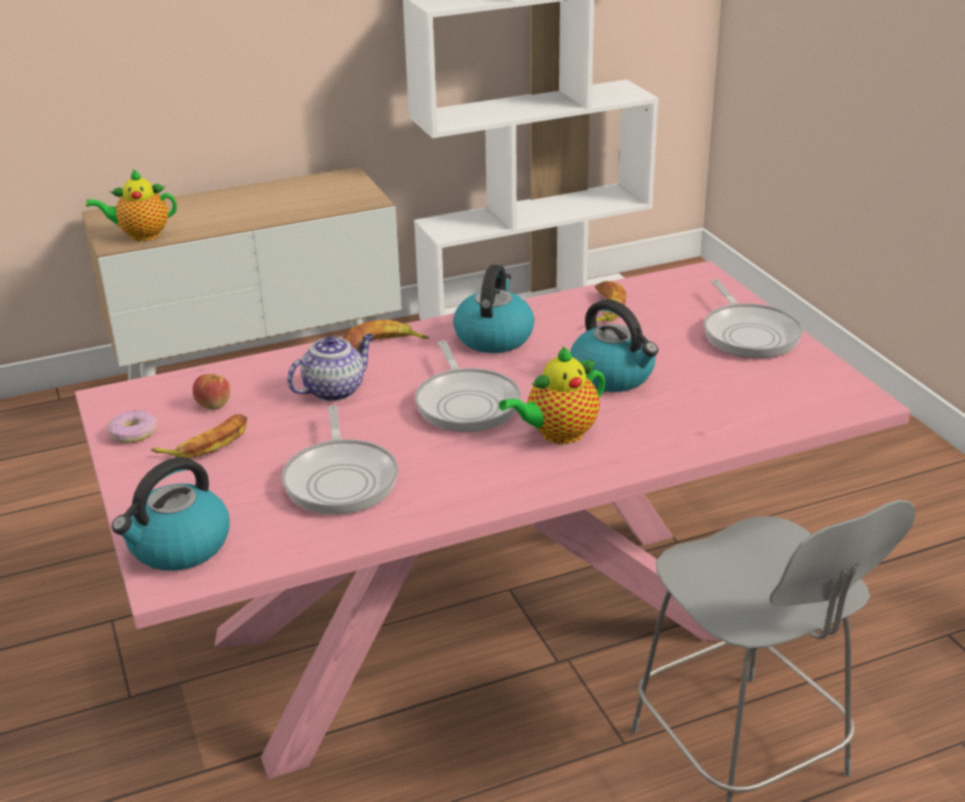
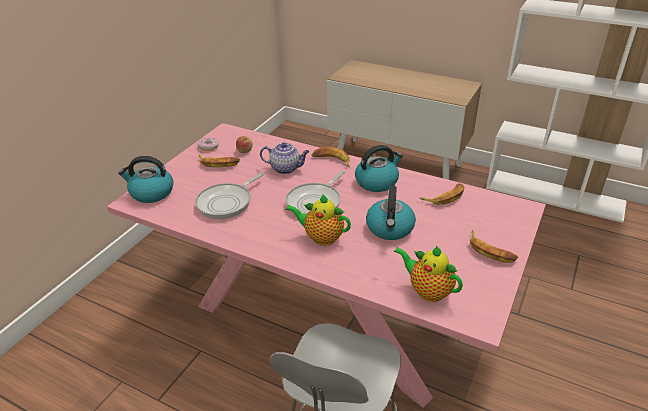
camera: 50 degrees right, 5 degrees up
(141, 235) = (353, 77): teapot -> teapot (427, 291)
(749, 334) = (490, 251): frying pan -> banana

